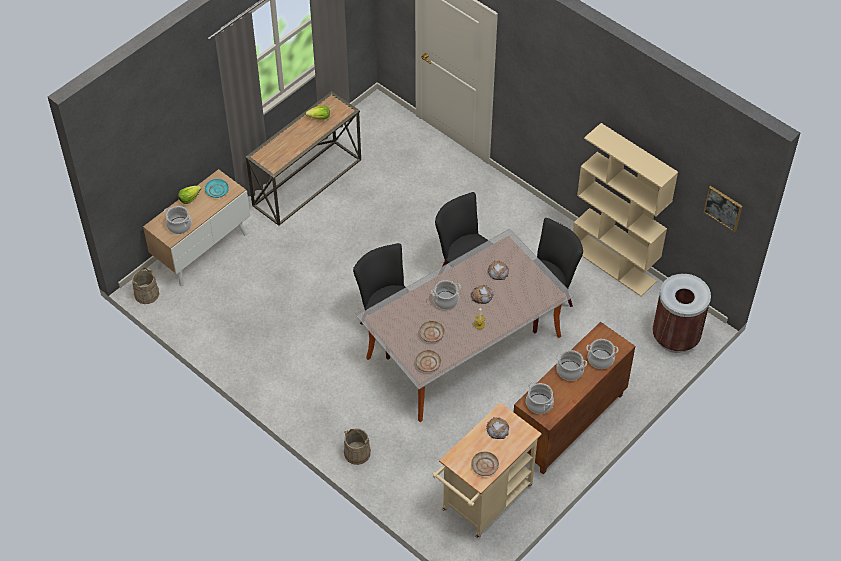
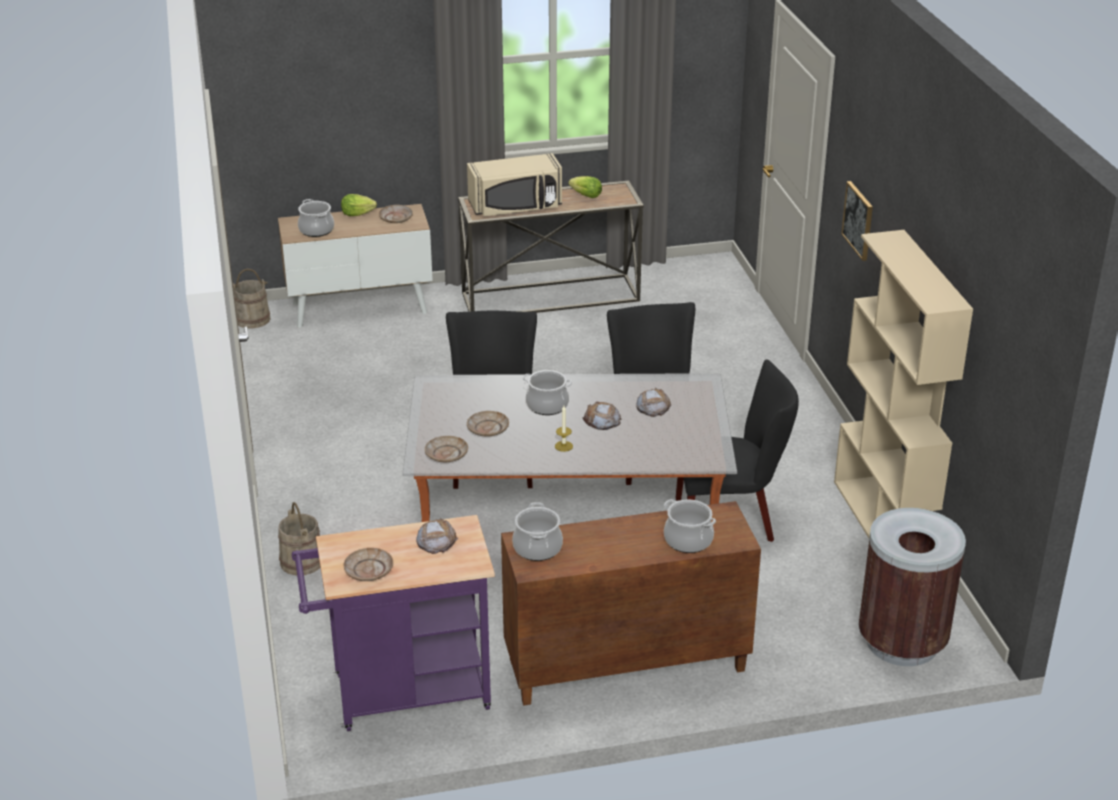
camera: 35 degrees right, 20 degrees down
(217, 190) = (396, 218): turquoise plate -> beige plate
(288, 149) = (516, 207): none -> beige microwave
(483, 502) = (401, 695): beige cart -> purple cart
(569, 371) = (626, 533): cooking pot -> none
(723, 208) = (1021, 385): picture -> picture (858, 220)

